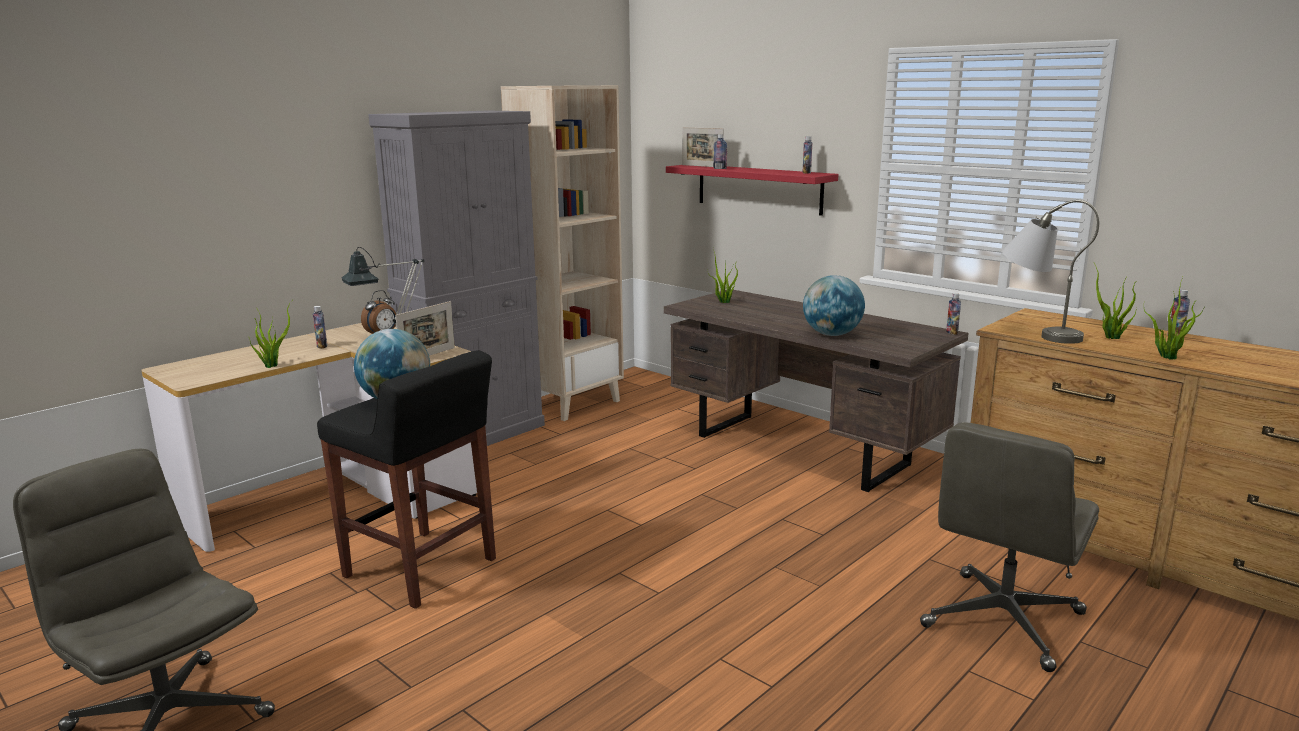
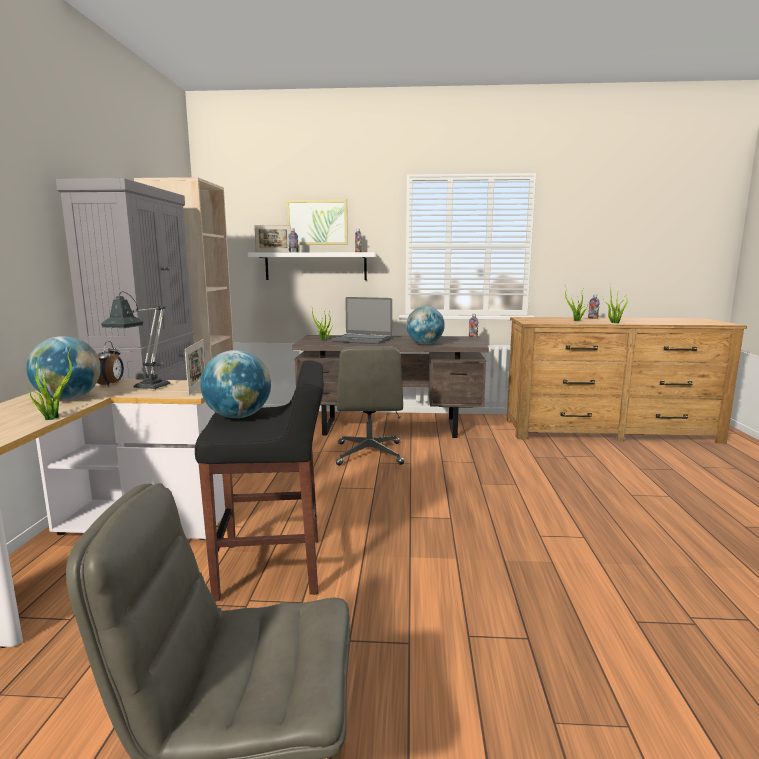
camera: 40 degrees left, 5 degrees down
(322, 346) = (69, 399): bottle -> globe
(758, 188) = (315, 266): red shelf -> white shelf
(764, 124) = (317, 222): none -> picture
(770, 311) = (362, 340): none -> laptop
(1002, 621) = (605, 471): grey office chair -> grey office chair (369, 454)
(1035, 333) = (547, 322): grey table lamp -> none

